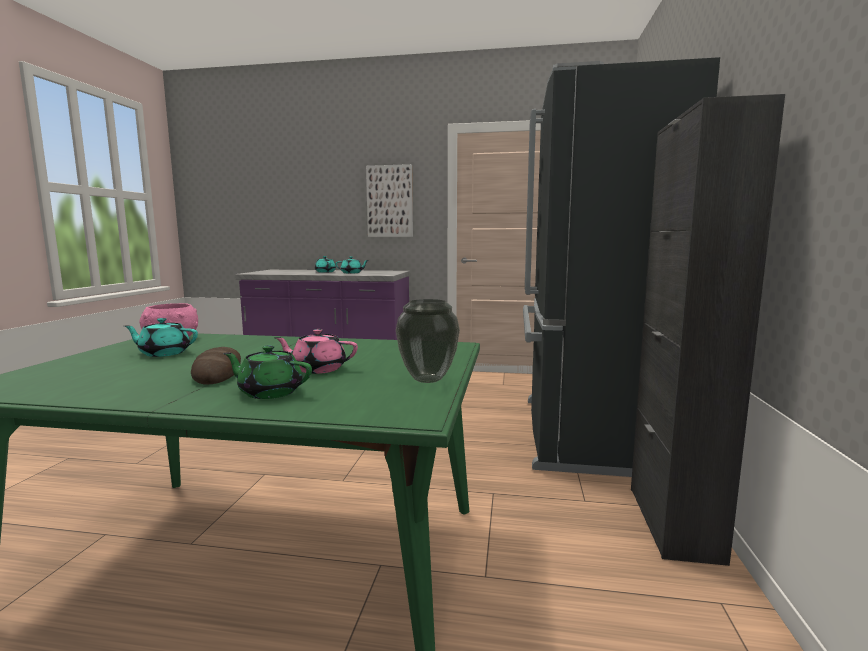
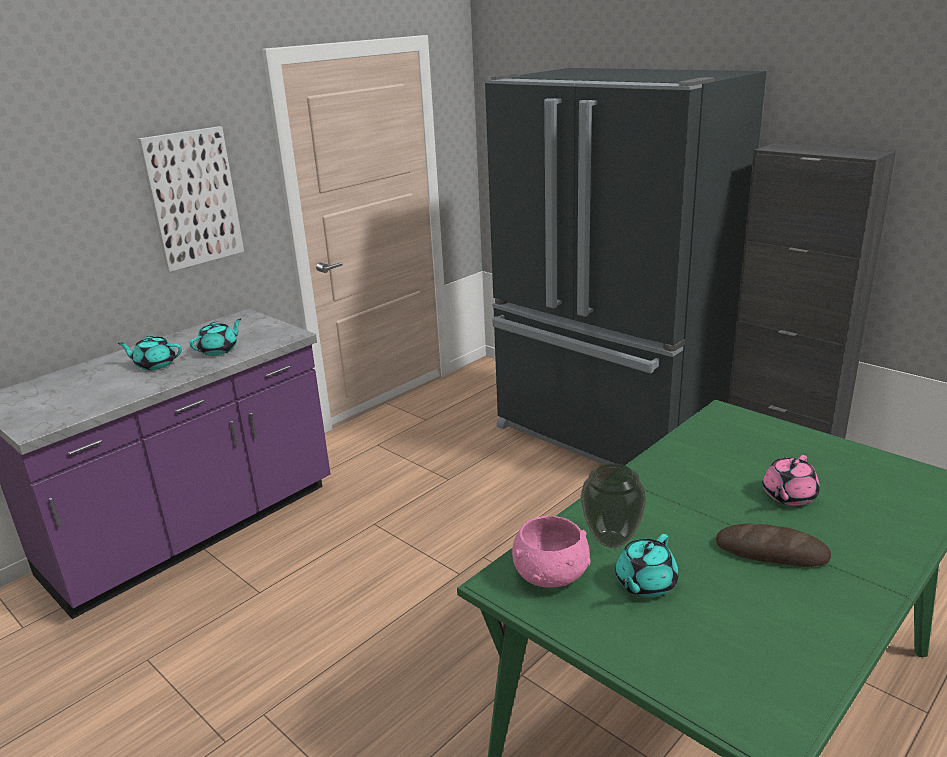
camera: 55 degrees left, 15 degrees up
(269, 392) = (865, 531): green teapot -> none
(427, 379) = (849, 455): vase -> vase (610, 540)

